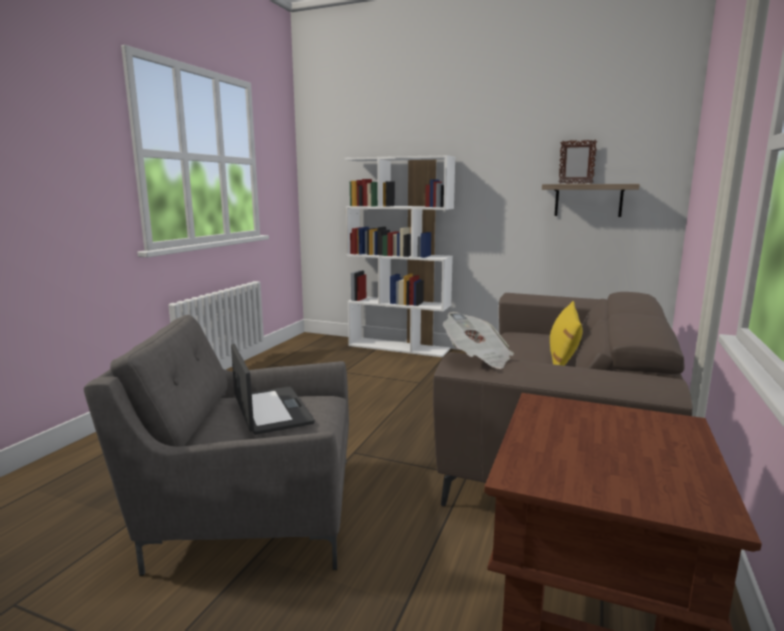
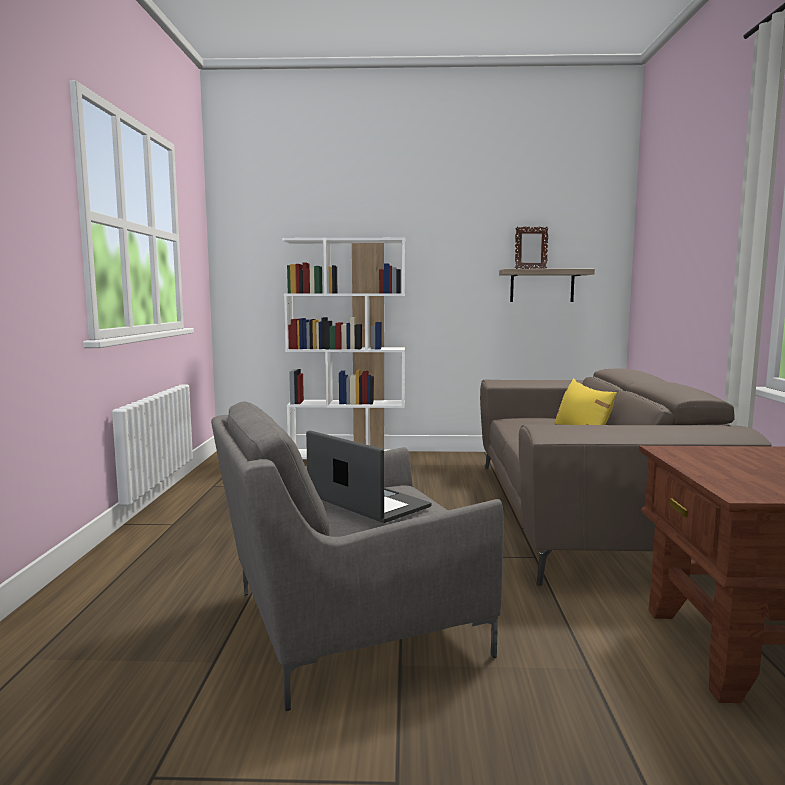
camera: 20 degrees left, 5 degrees down
(478, 358) = (559, 425): newspaper -> none

